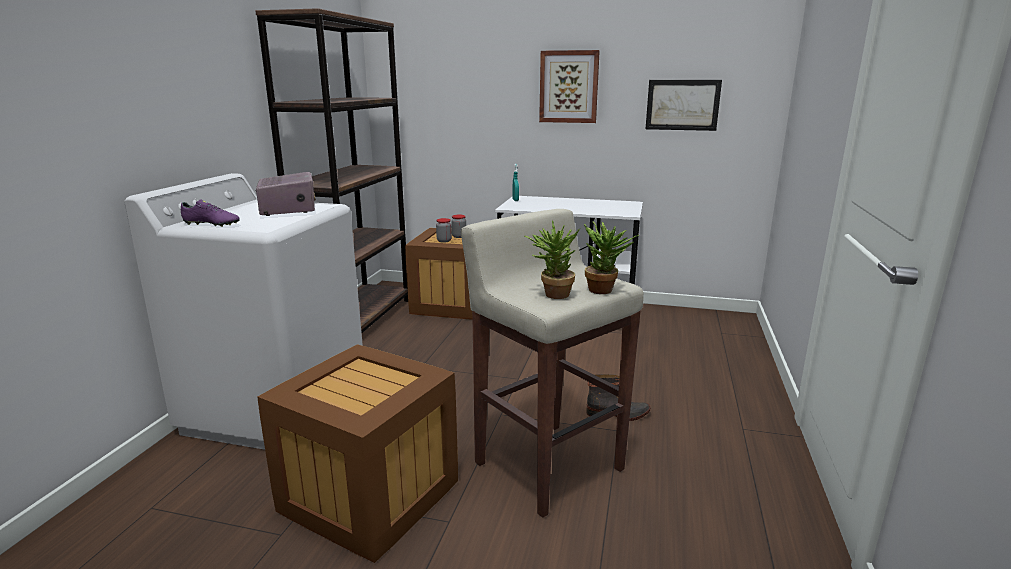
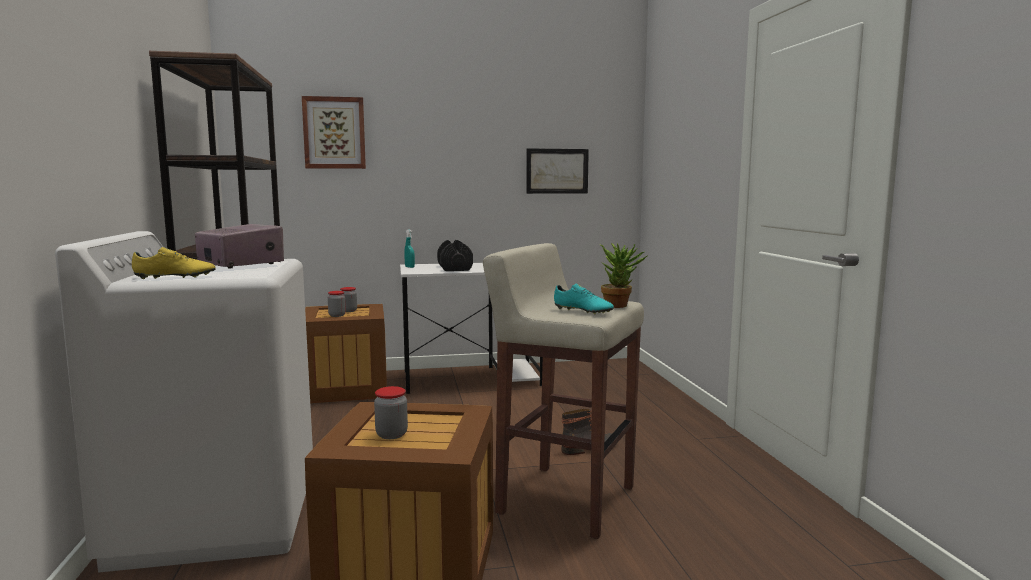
camera: 25 degrees left, 10 degrees down
(211, 224) = (175, 277): purple shoe -> yellow shoe
(343, 386) = (391, 434): none -> jar
(552, 294) = (583, 311): potted plant -> turquoise shoe
(554, 205) = (455, 268): none -> black dumbbell
(569, 87) = (451, 154): picture -> picture (334, 133)

